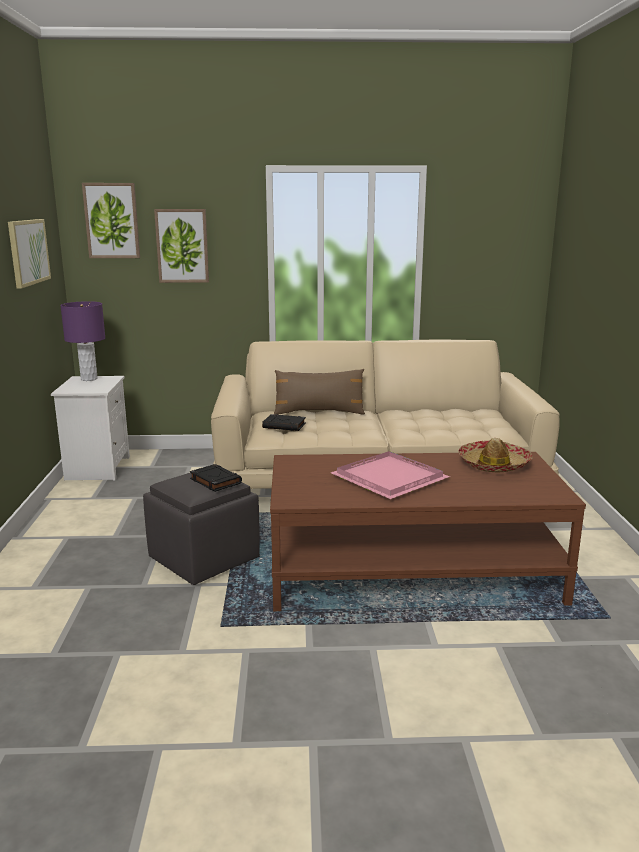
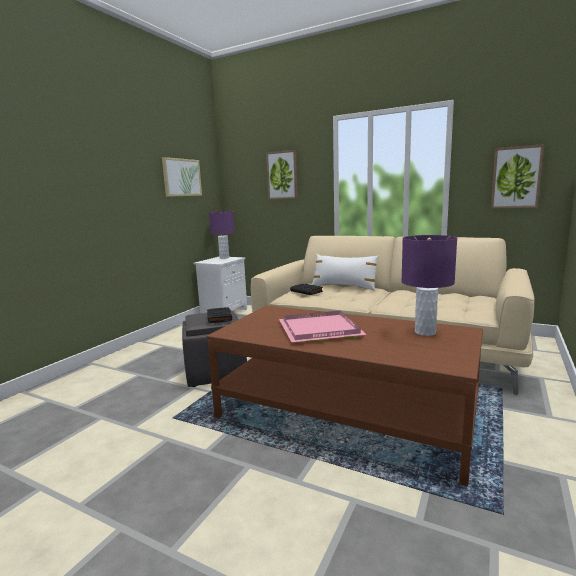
camera: 30 degrees right, 5 degrees down
(112, 221) = (245, 162): picture -> picture (516, 177)
(319, 412) = (344, 286): brown pillow -> white pillow
(494, 464) = (425, 332): hat -> purple table lamp

